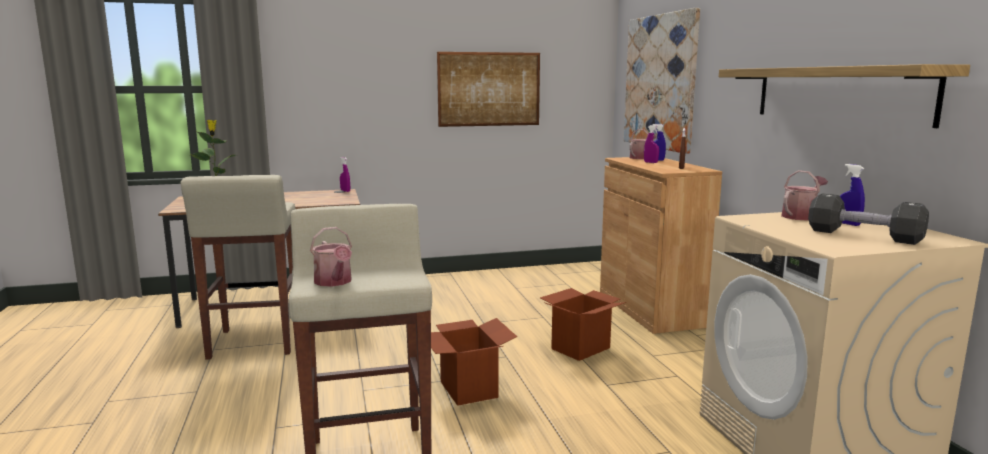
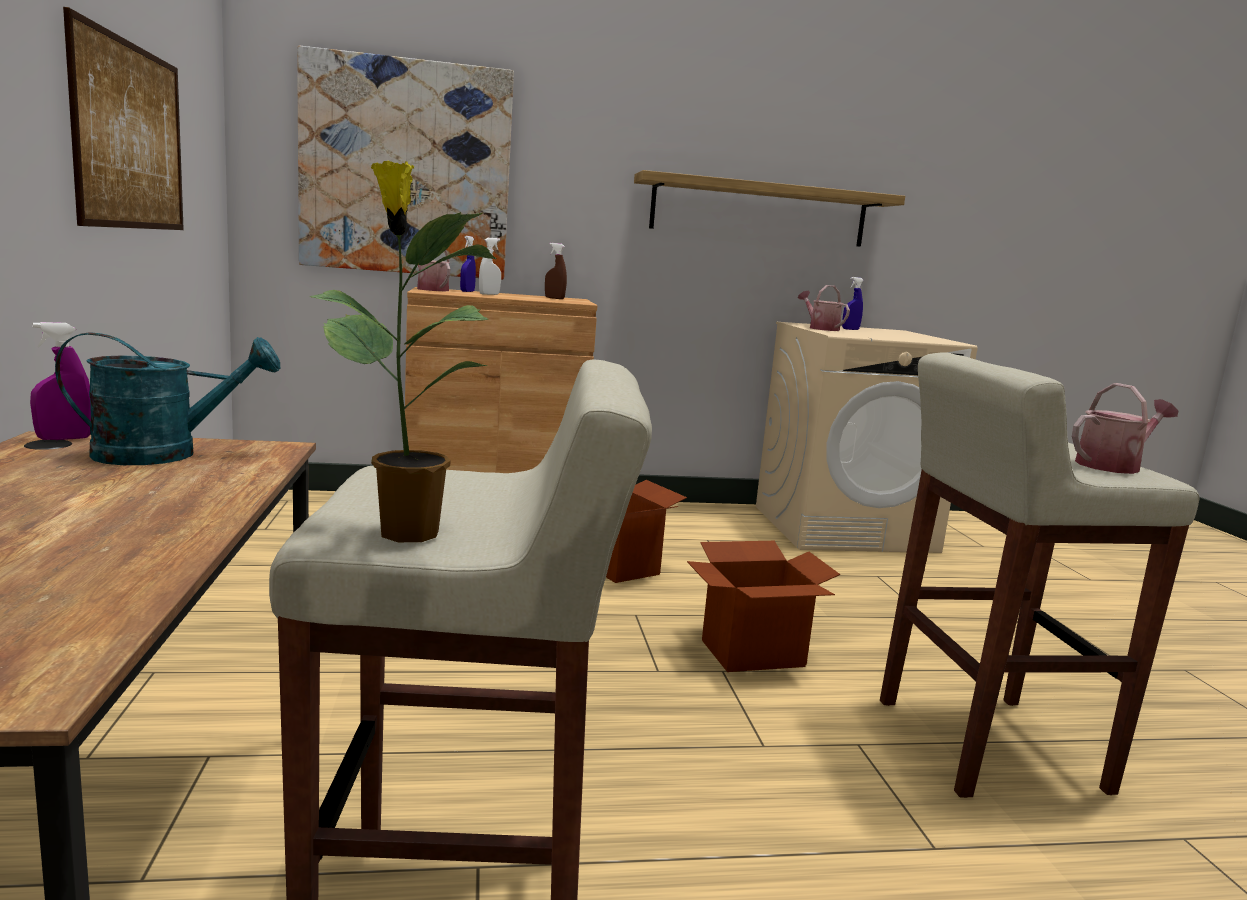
camera: 85 degrees left, 0 degrees up
(333, 197) = (165, 454): none -> turquoise watering can
(650, 162) = (489, 294): purple spray bottle -> white spray bottle
(863, 236) = (897, 334): black dumbbell -> none

